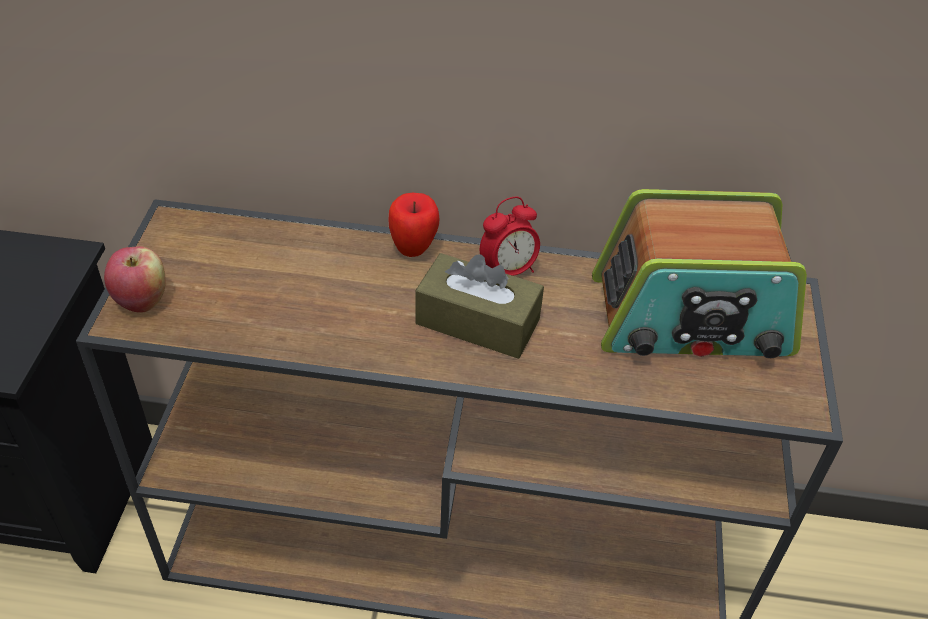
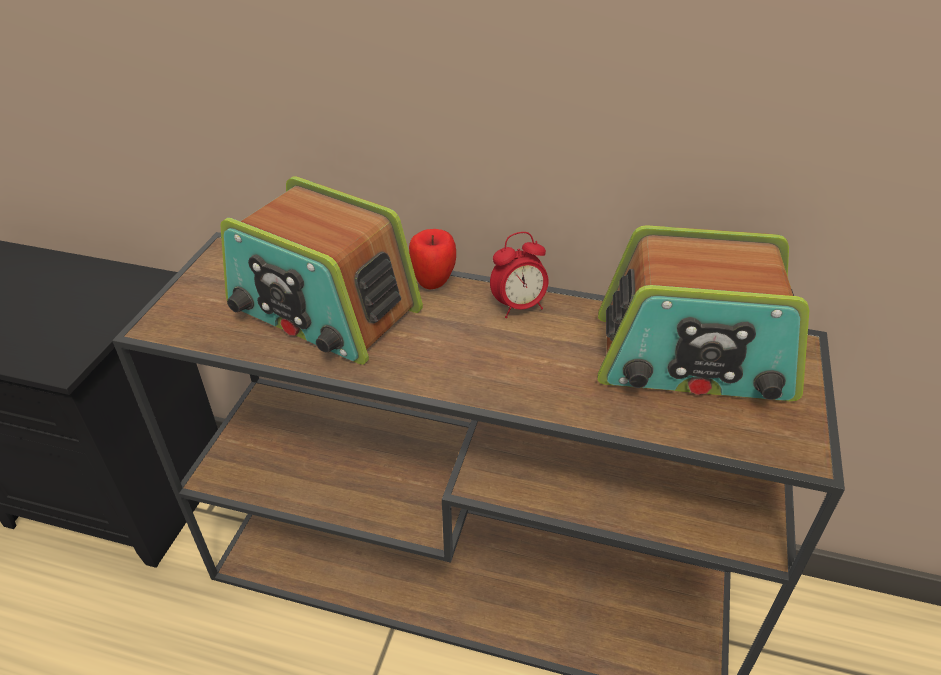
camera: 10 degrees right, 5 degrees down
(141, 301) = (179, 311): apple -> none
(301, 288) = (323, 310): none -> radio
(477, 322) = (481, 348): brown tissue box -> none

